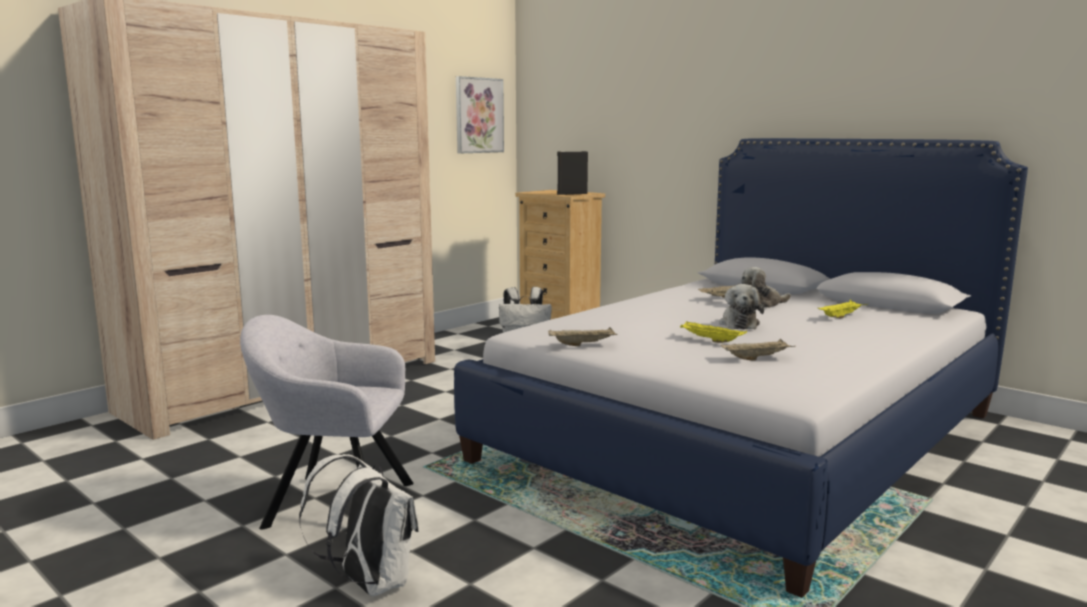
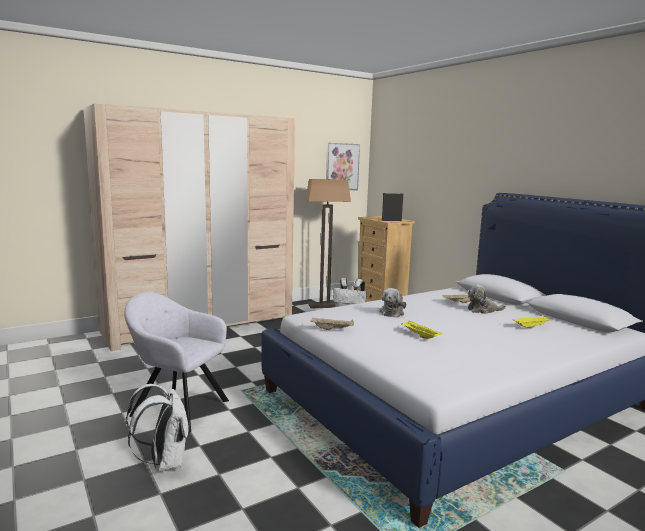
camera: 15 degrees right, 0 degrees up
(473, 338) = (324, 306): none -> floor lamp
(739, 323) = (451, 324): plush toy -> plush toy (392, 313)
(757, 358) = (438, 354): beige tray -> none

